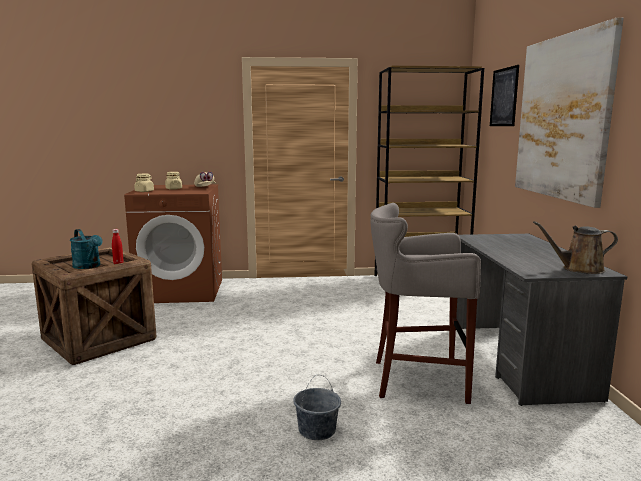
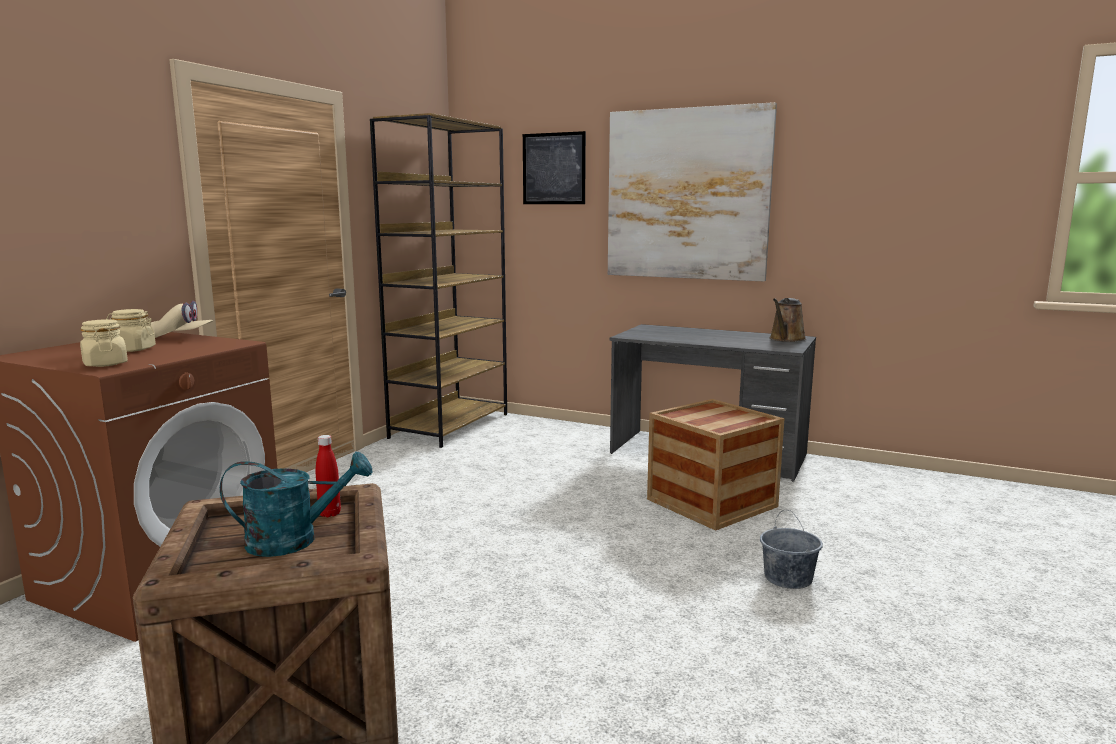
camera: 60 degrees left, 0 degrees up
(416, 379) = (711, 503): grey stool -> crate

